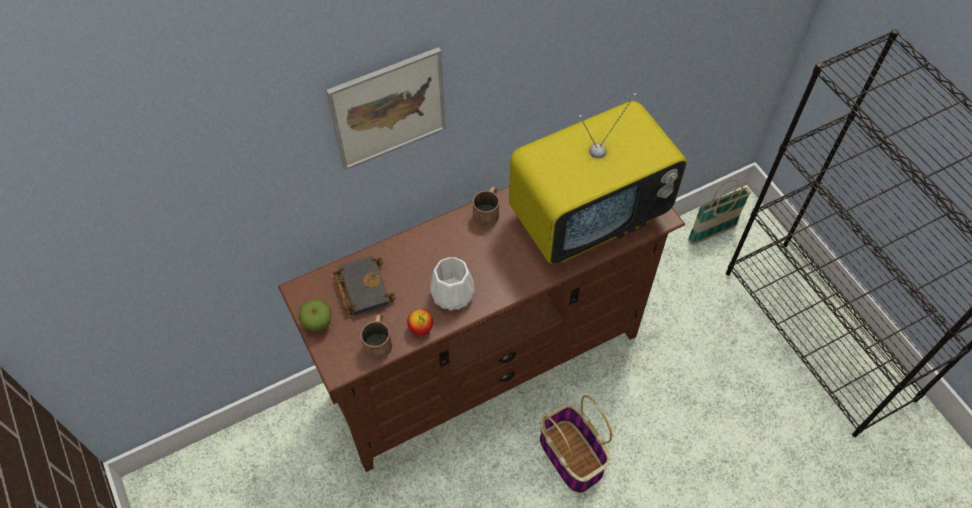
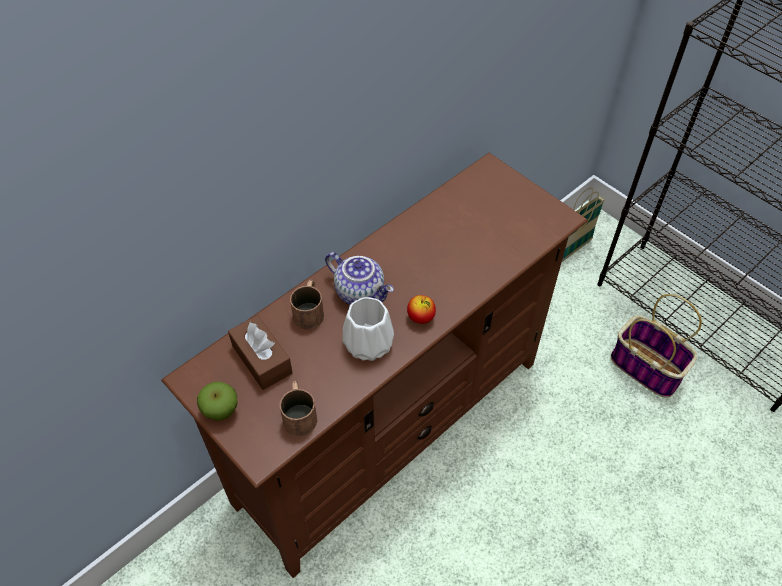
camera: 15 degrees left, 5 degrees down
(361, 288) = (262, 359): black book -> brown tissue box
(388, 109) = (264, 129): picture -> none
(421, 328) = (344, 388): apple -> apple (421, 318)
(460, 247) = (361, 292): none -> teapot
(488, 211) = (379, 248): brown mug -> brown mug (310, 310)
(572, 457) = (509, 503): basket -> basket (647, 368)
(588, 217) = (487, 233): television -> none

